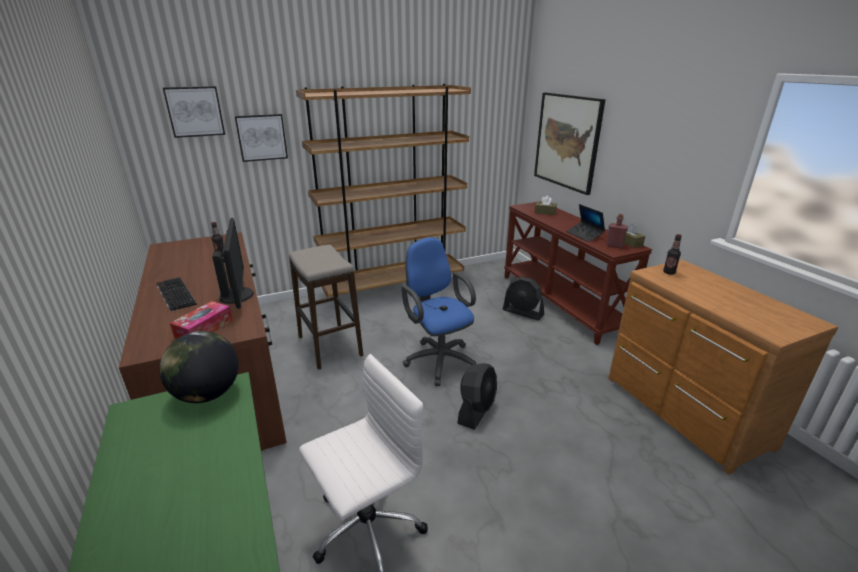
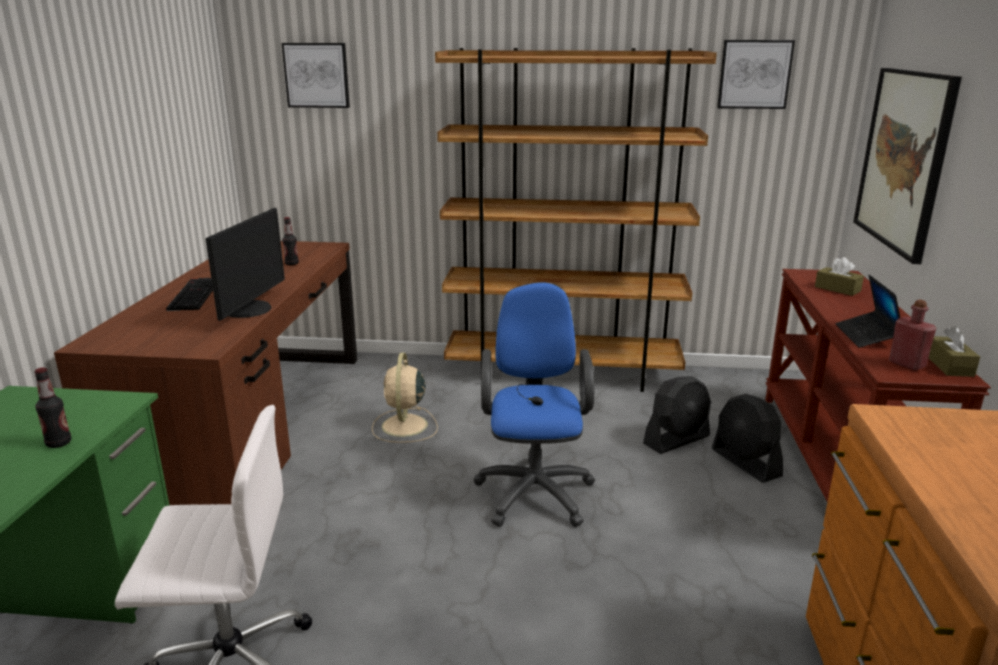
camera: 30 degrees right, 5 degrees down
(204, 329) = (171, 336): tissue box -> none
(208, 394) = (92, 403): globe -> none
(262, 137) = (396, 115): picture -> picture (754, 74)
(330, 346) = (404, 426): stool -> beige fan
(476, 410) = (522, 581): black fan -> black fan (677, 440)
(669, 272) = (934, 424): bottle -> bottle (58, 443)

